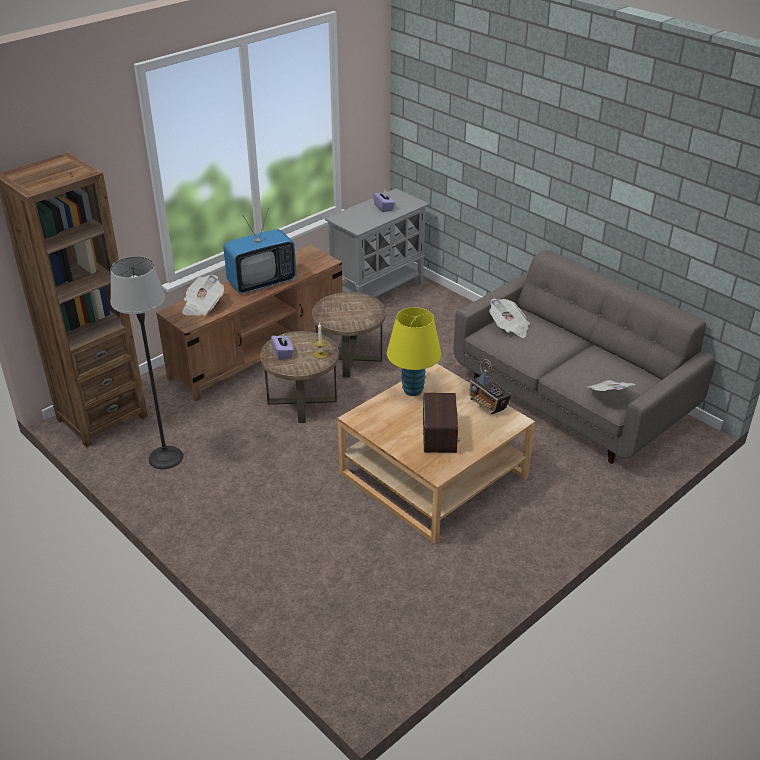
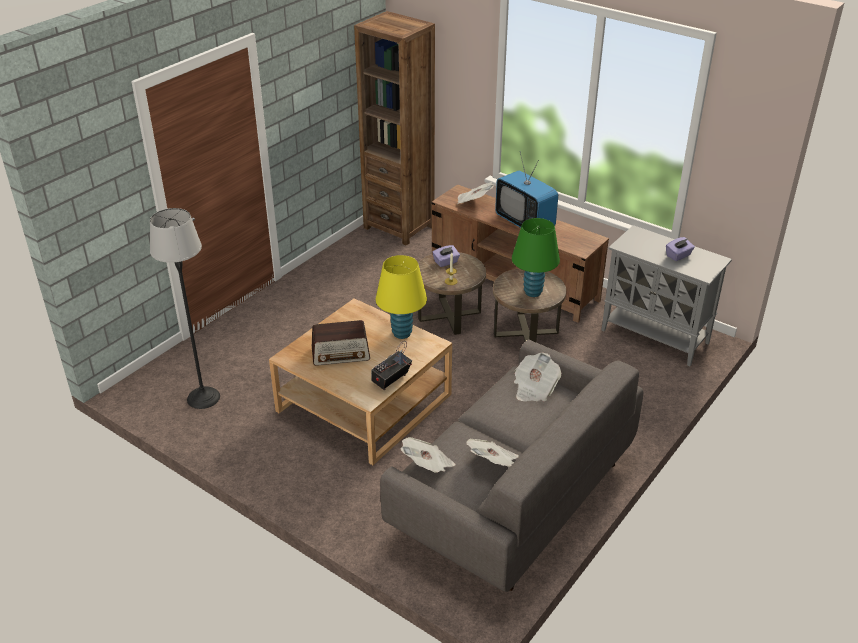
camera: 80 degrees right, 0 degrees up
(166, 458) = (358, 263): floor lamp -> floor lamp (203, 398)
(358, 310) = (533, 292): none -> green table lamp
(603, 361) = (493, 462): none -> newspaper

